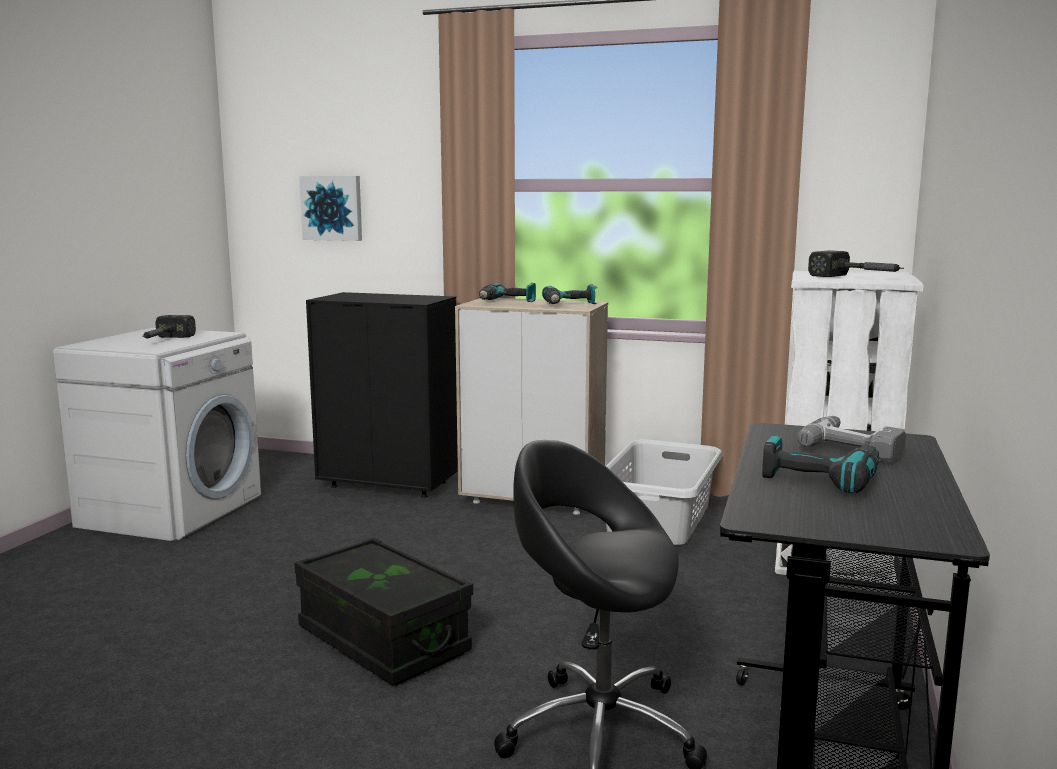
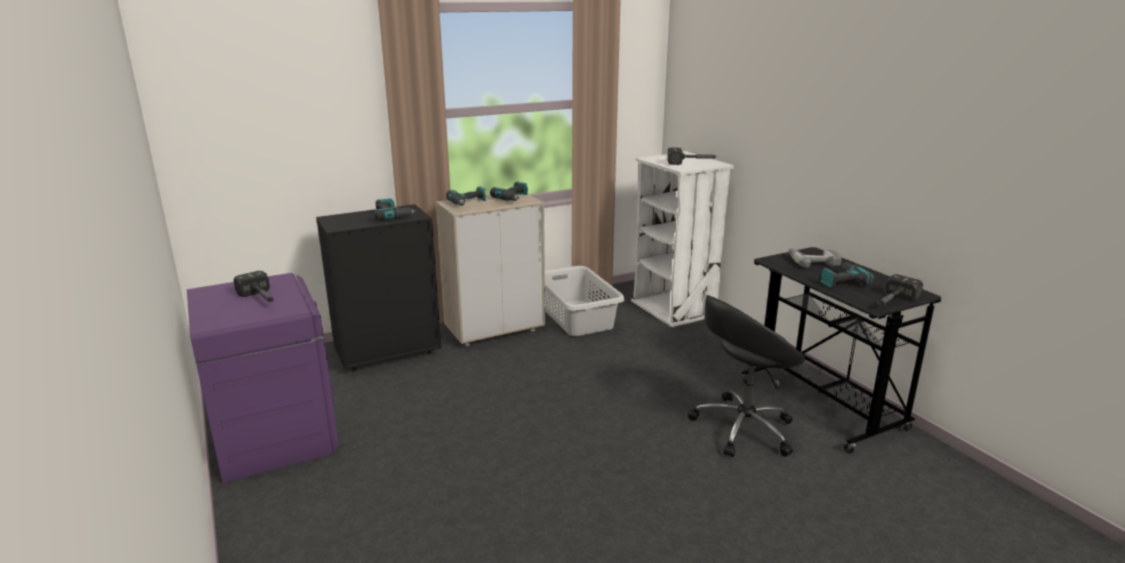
camera: 45 degrees left, 10 degrees up
(176, 510) = (276, 434): white washing machine -> purple washing machine
(332, 208) = (277, 145): picture -> none
(383, 640) = (588, 440): black storage box -> none
(400, 299) = (392, 216): none -> power drill
(819, 526) = (892, 303): none -> hammer

